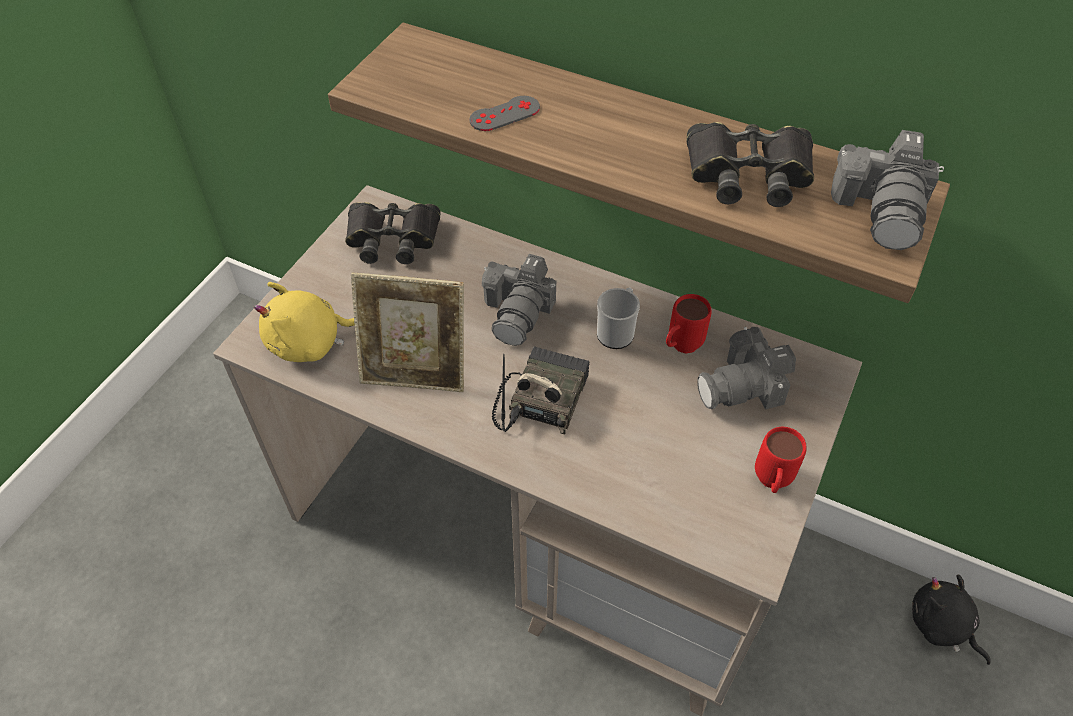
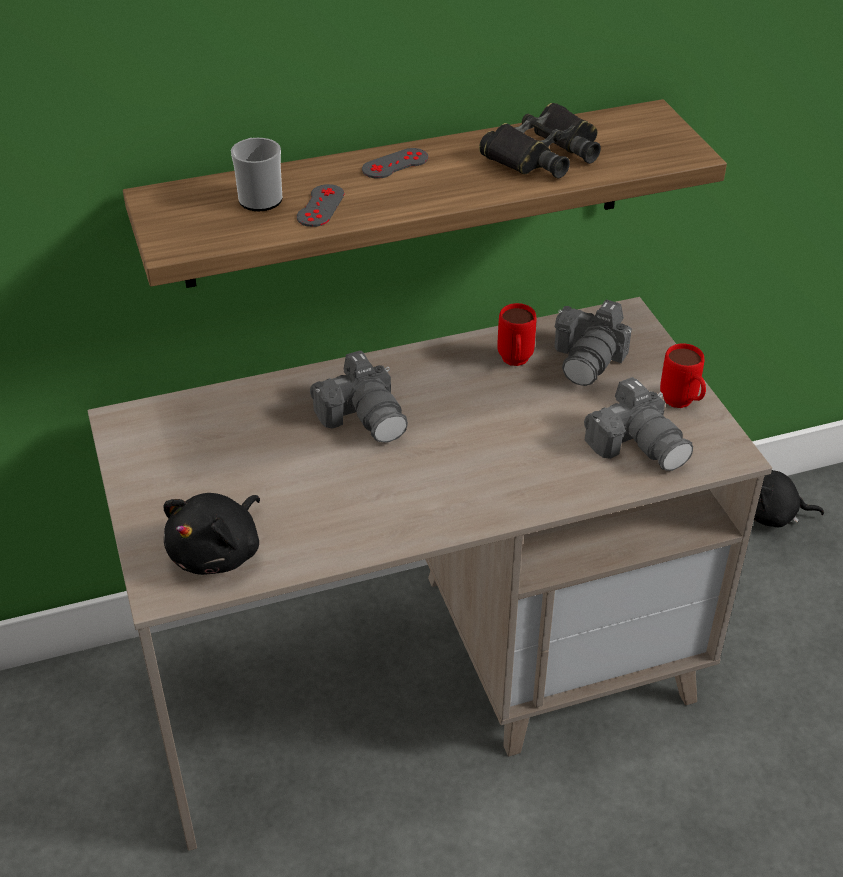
camera: 45 degrees left, 10 degrees down
(311, 342) = (218, 552): yellow plush toy -> black plush toy
(392, 238) = (176, 433): black binoculars -> none
(416, 372) = (341, 510): picture frame -> none
(540, 398) = (464, 461): radio -> none
(612, 110) = (395, 164): none -> grey game controller
(617, 332) = (457, 382): mug -> mug (259, 197)
(882, 210) = (650, 132): camera -> camera (638, 444)

